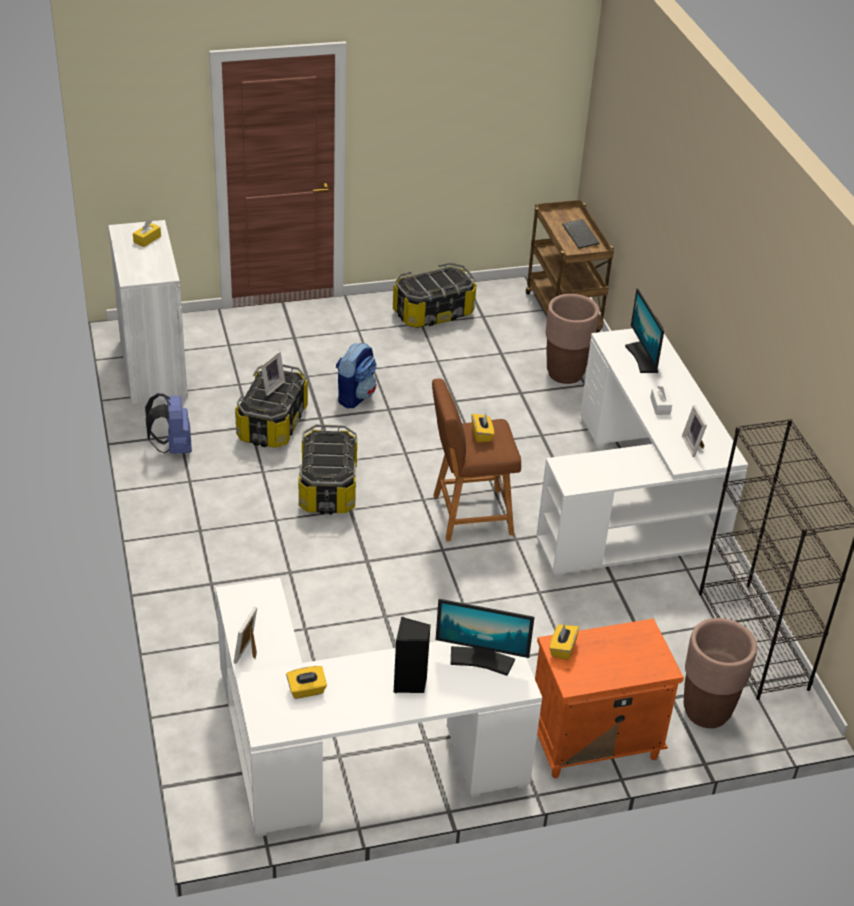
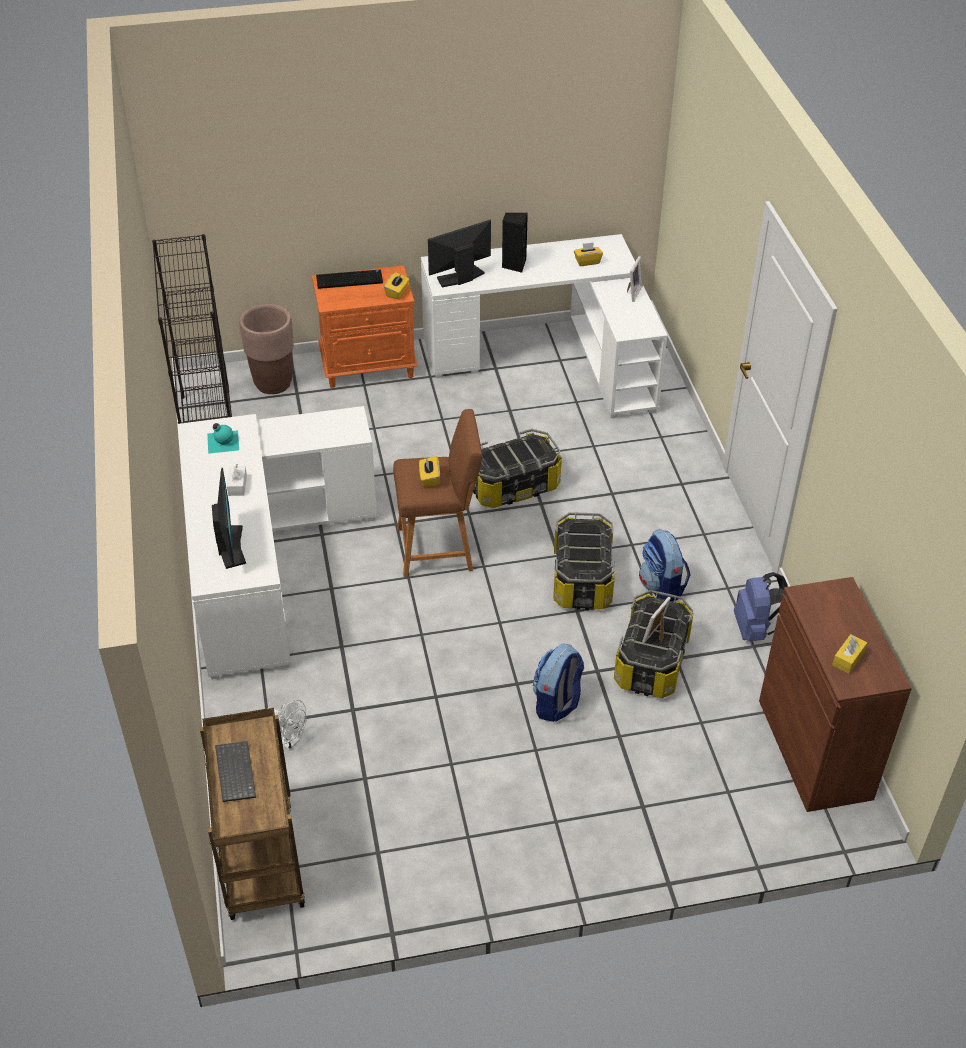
camera: 175 degrees left, 5 degrees up
(153, 368) = (814, 749): white cabinet -> brown cabinet
(252, 481) = (661, 587): none -> backpack
(433, 312) = (449, 859): storage box -> storage box (513, 486)
(481, 659) = (460, 277): monitor -> monitor turned 45 degrees counterclockwise
(565, 374) = (288, 741): brown planter -> white fan
(630, 670) = (350, 279): none -> keyboard
(693, 446) = (222, 441): picture frame -> turquoise bottle

